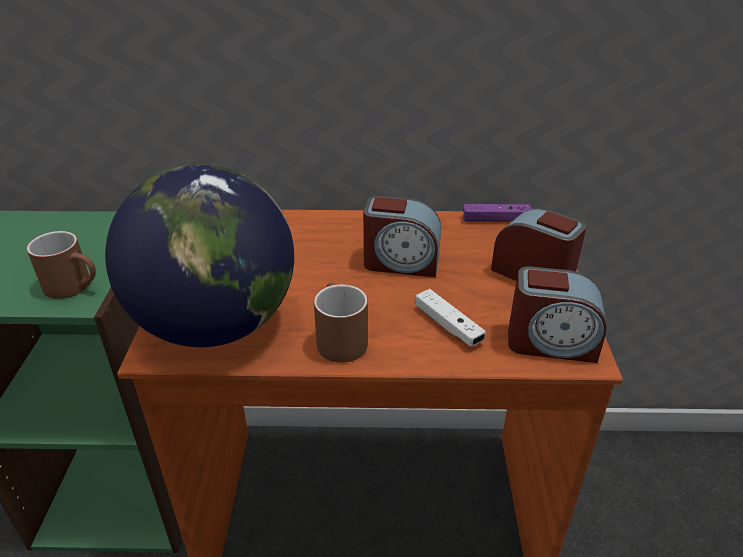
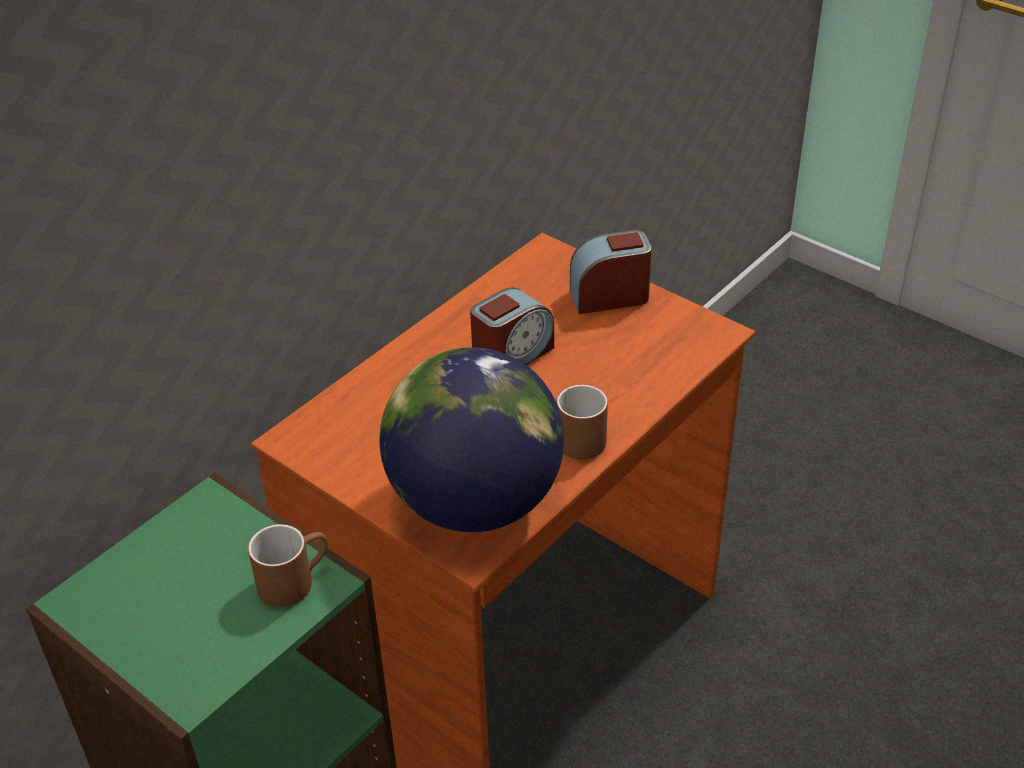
camera: 50 degrees left, 5 degrees up
(448, 325) = (619, 375): white game controller -> none
(496, 219) = (515, 268): purple game controller -> none
(551, 342) = (691, 338): alarm clock -> none

